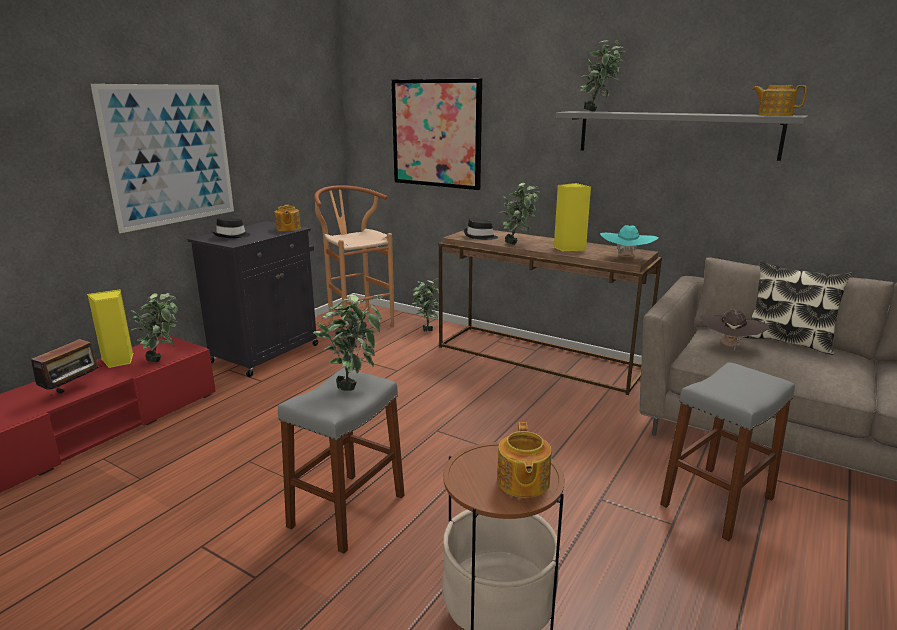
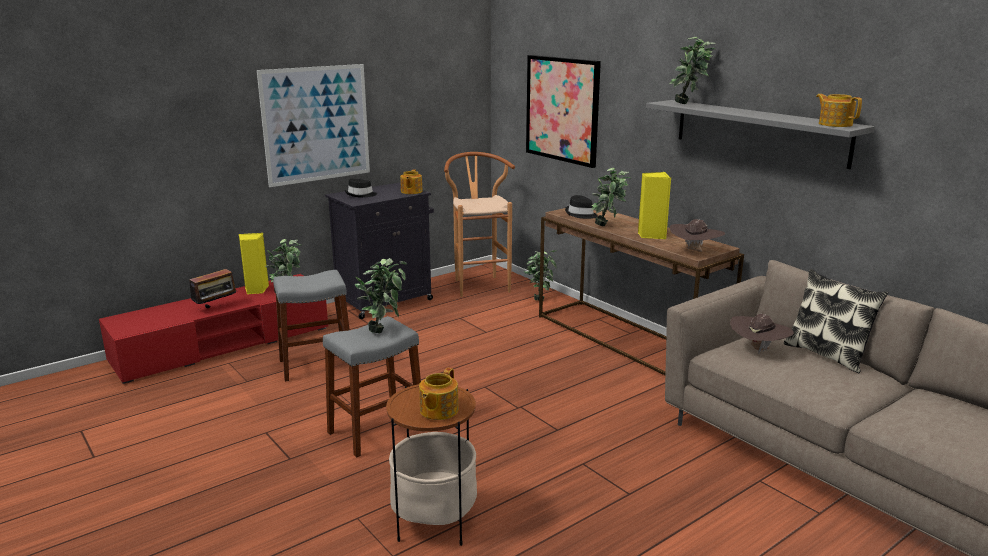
camera: 20 degrees right, 0 degrees up
(626, 258) = (694, 252): turquoise hat -> brown hat
(717, 501) = (687, 486): grey stool -> grey stool (316, 365)

